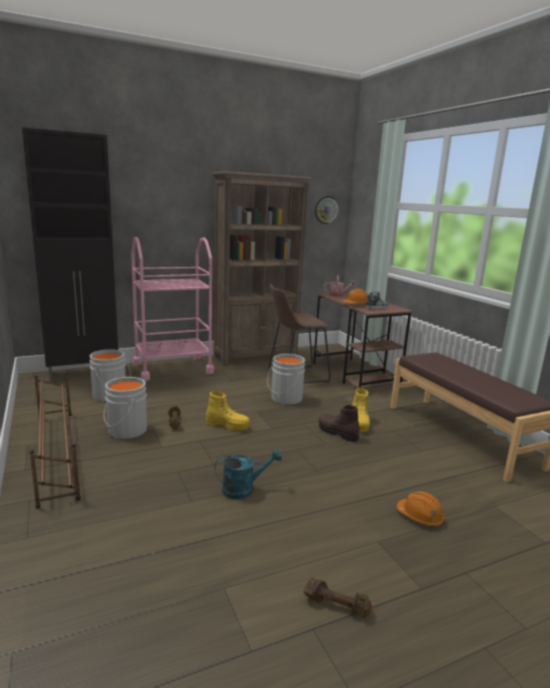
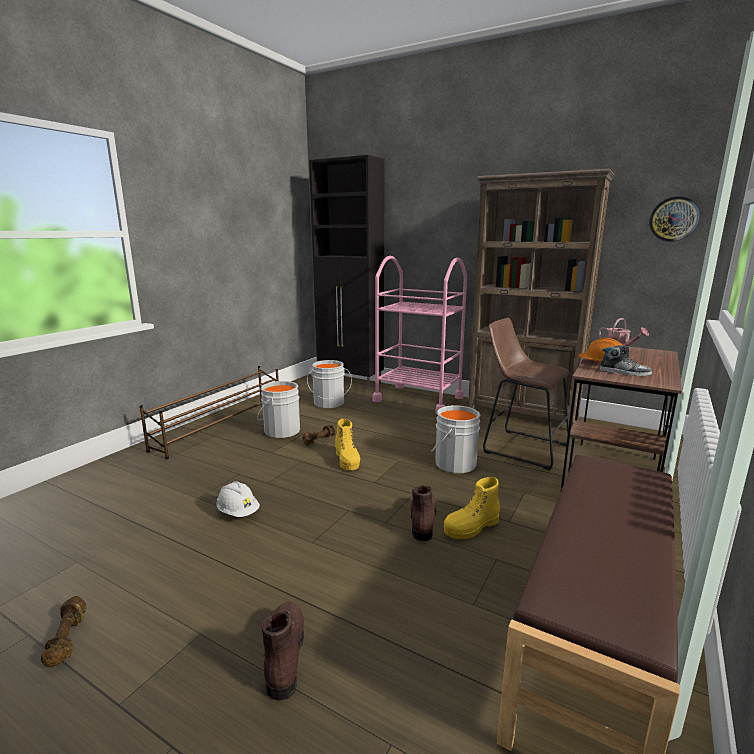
camera: 55 degrees right, 0 degrees up
(244, 489) = (238, 512): turquoise watering can -> white hard hat
(420, 516) = (284, 655): orange hard hat -> brown boot

